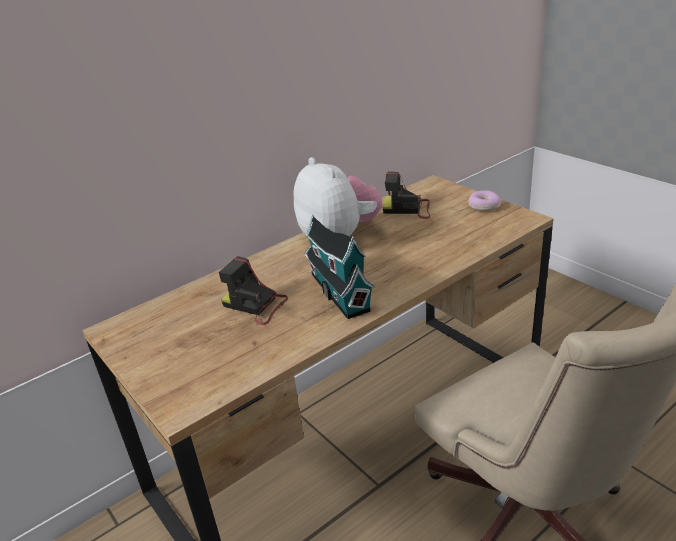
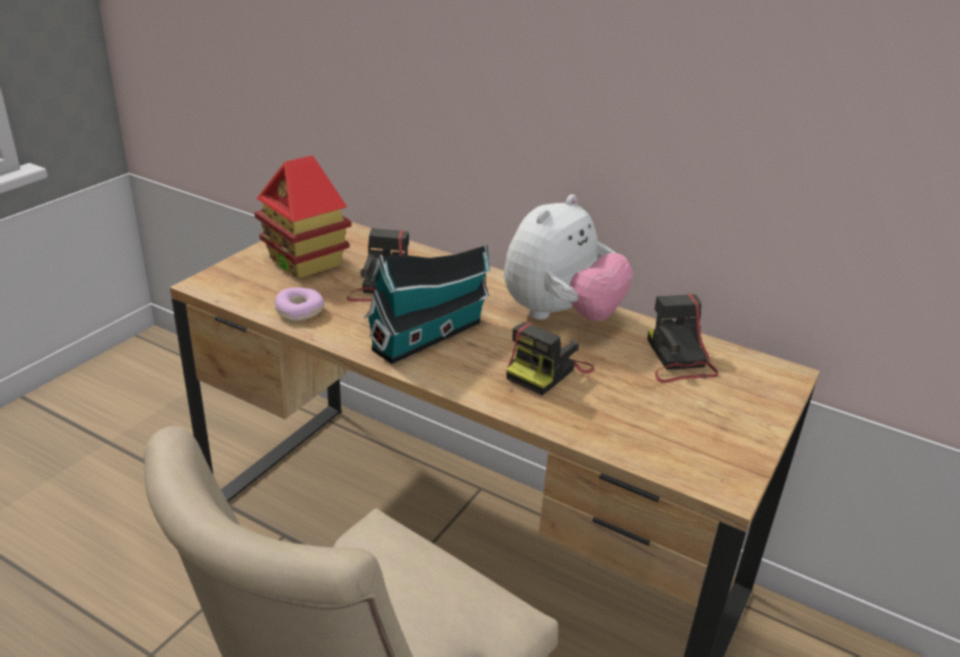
camera: 65 degrees right, 0 degrees up
(181, 343) = (305, 262): none -> toy house
(403, 252) = (547, 371): none -> camera
(483, 206) = (739, 434): donut -> donut (299, 311)

